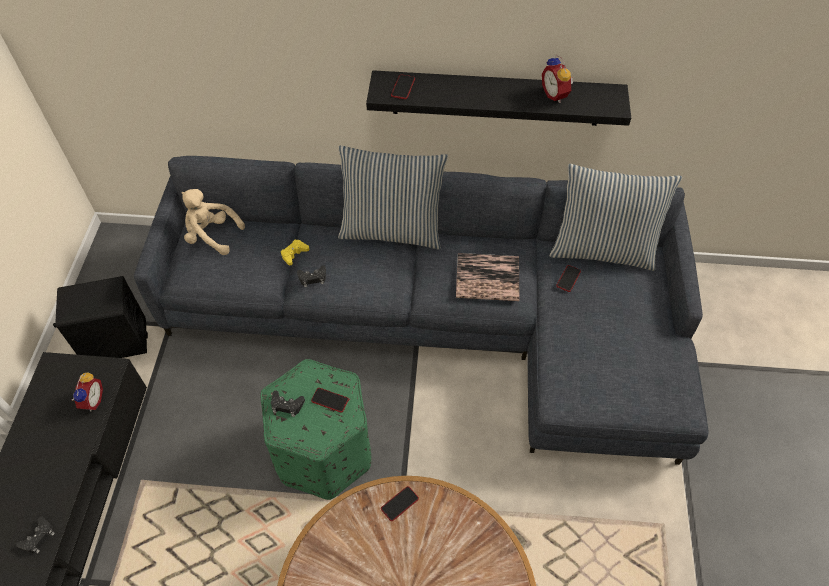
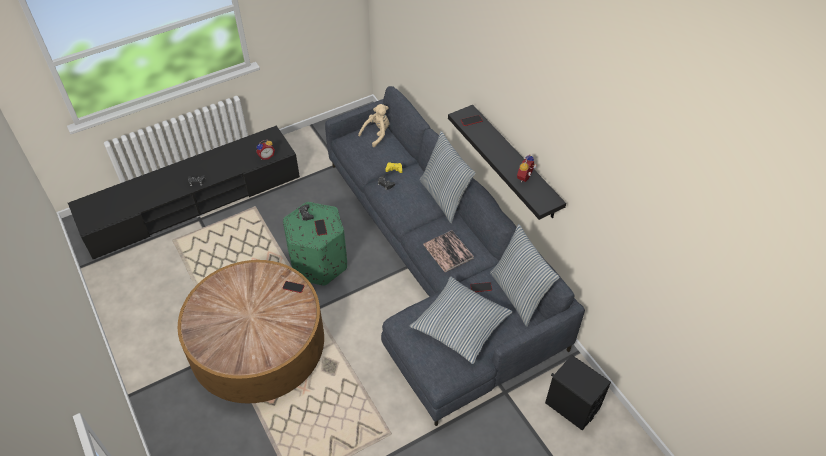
camera: 55 degrees right, 5 degrees down
(115, 341) = (314, 151): black speaker -> black speaker (572, 406)
(212, 235) = (377, 134): beige plush toy -> beige plush toy turned 60 degrees clockwise
(612, 334) = (460, 325): none -> pillow

